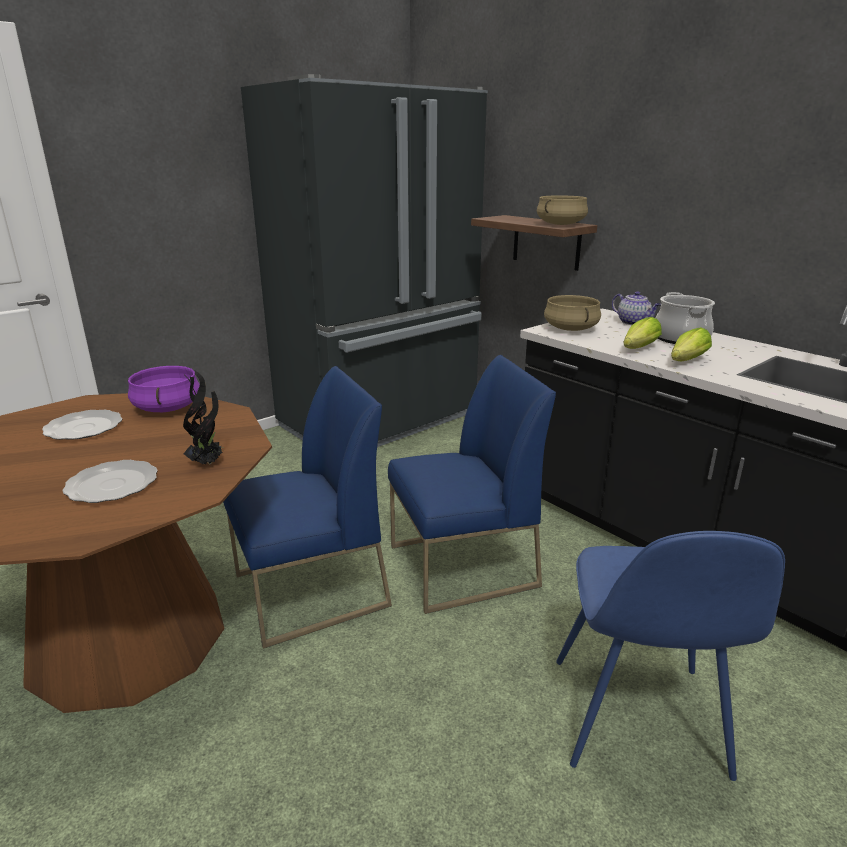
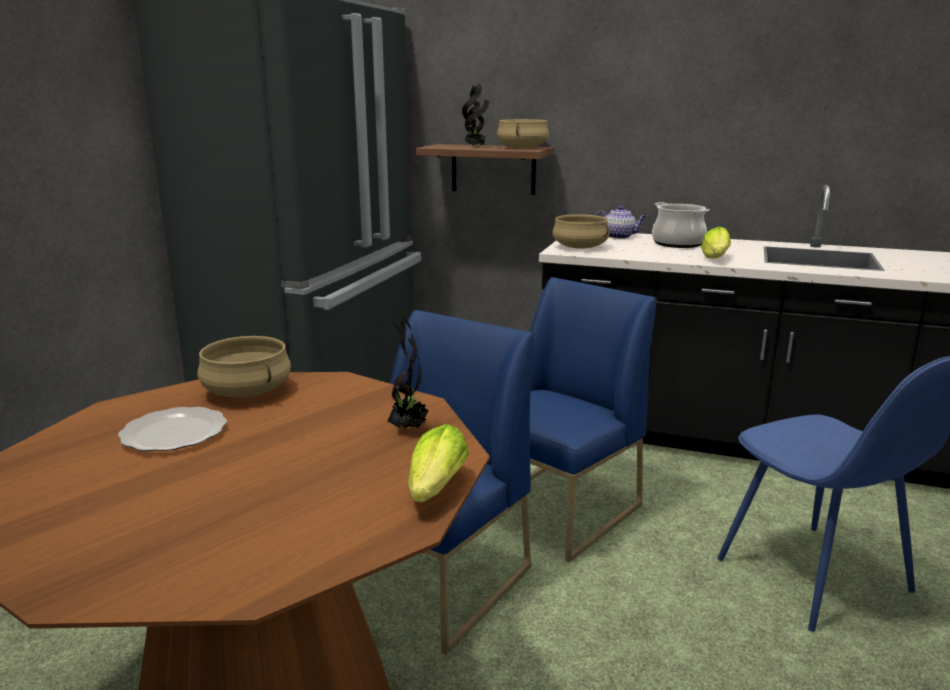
camera: 30 degrees left, 5 degrees down
(114, 484) = (339, 473): plate -> none
(168, 408) = (248, 391): purple cooking pot -> beige cooking pot
(520, 221) = (475, 147): none -> potted plant
(637, 349) = (663, 255): lettuce -> lettuce (434, 491)

